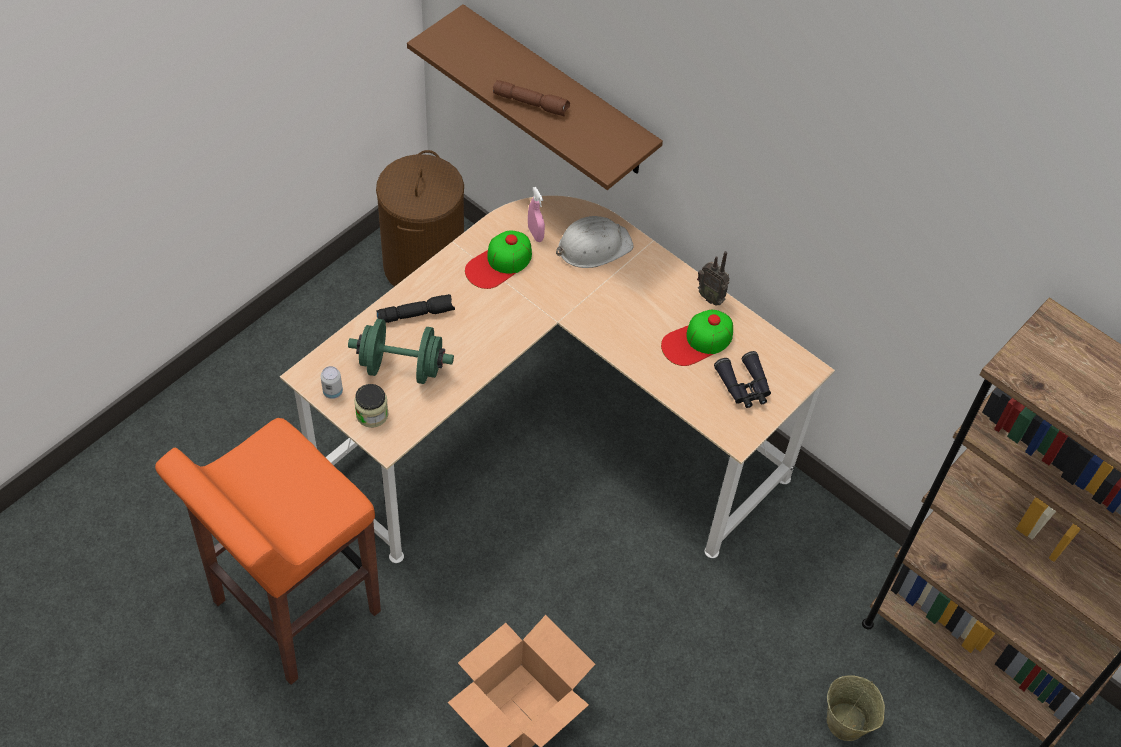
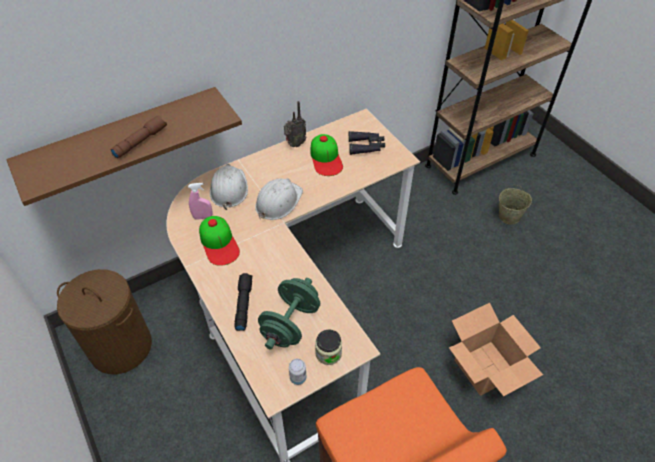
camera: 70 degrees left, 5 degrees down
(591, 306) = (278, 202): none -> white hard hat

